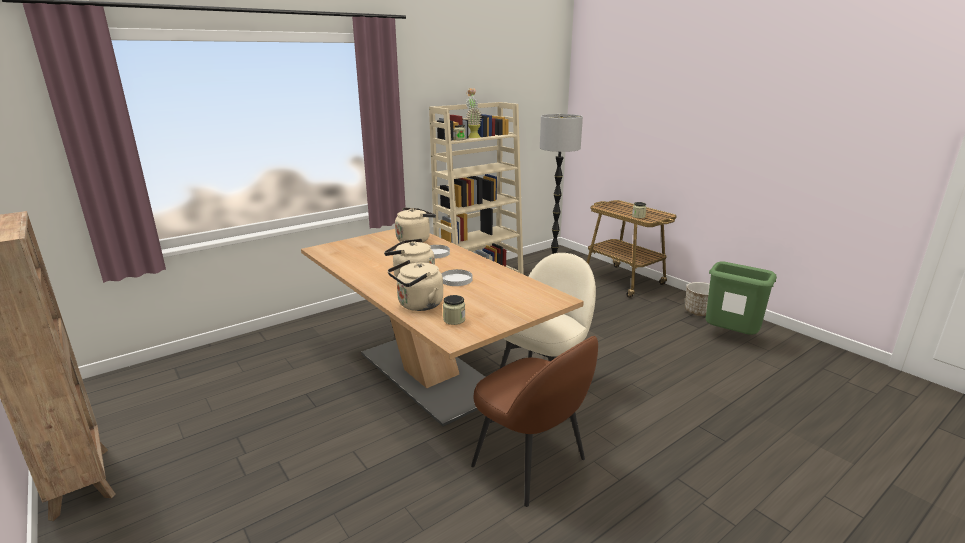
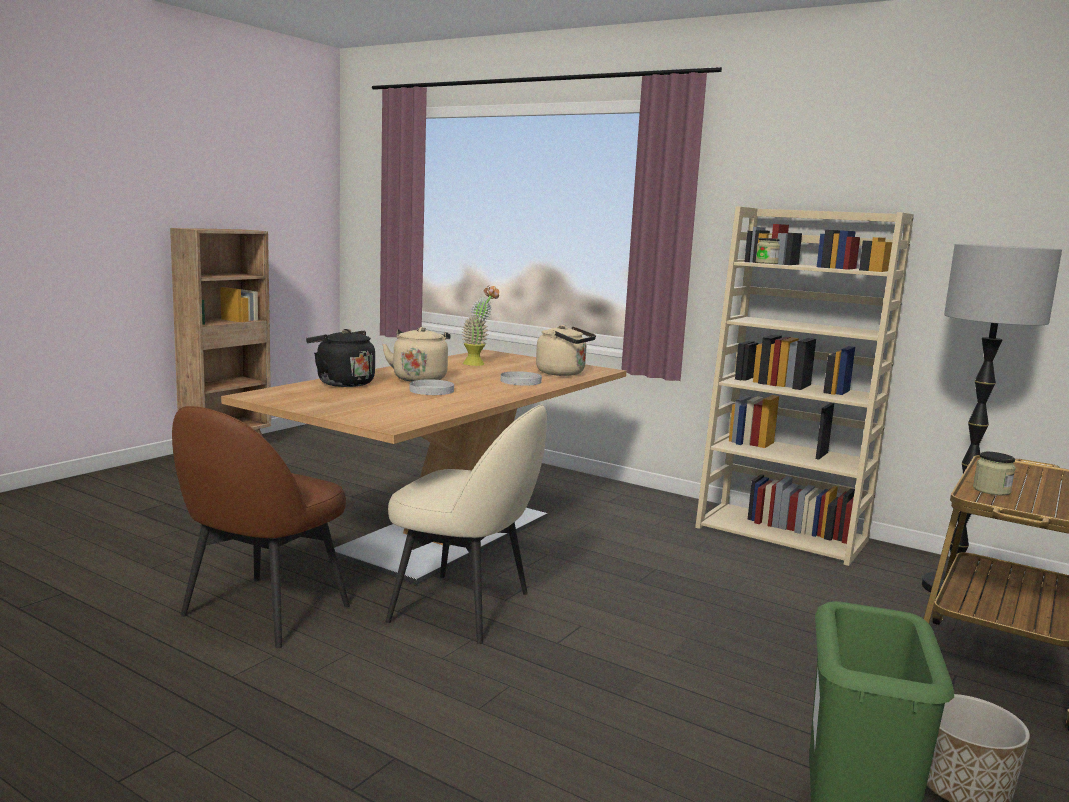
camera: 70 degrees right, 10 degrees down
(418, 305) = (342, 383): beige kettle -> black kettle
(454, 320) = (306, 393): jar -> none
(473, 136) = (808, 265): potted plant -> potted plant (478, 363)

